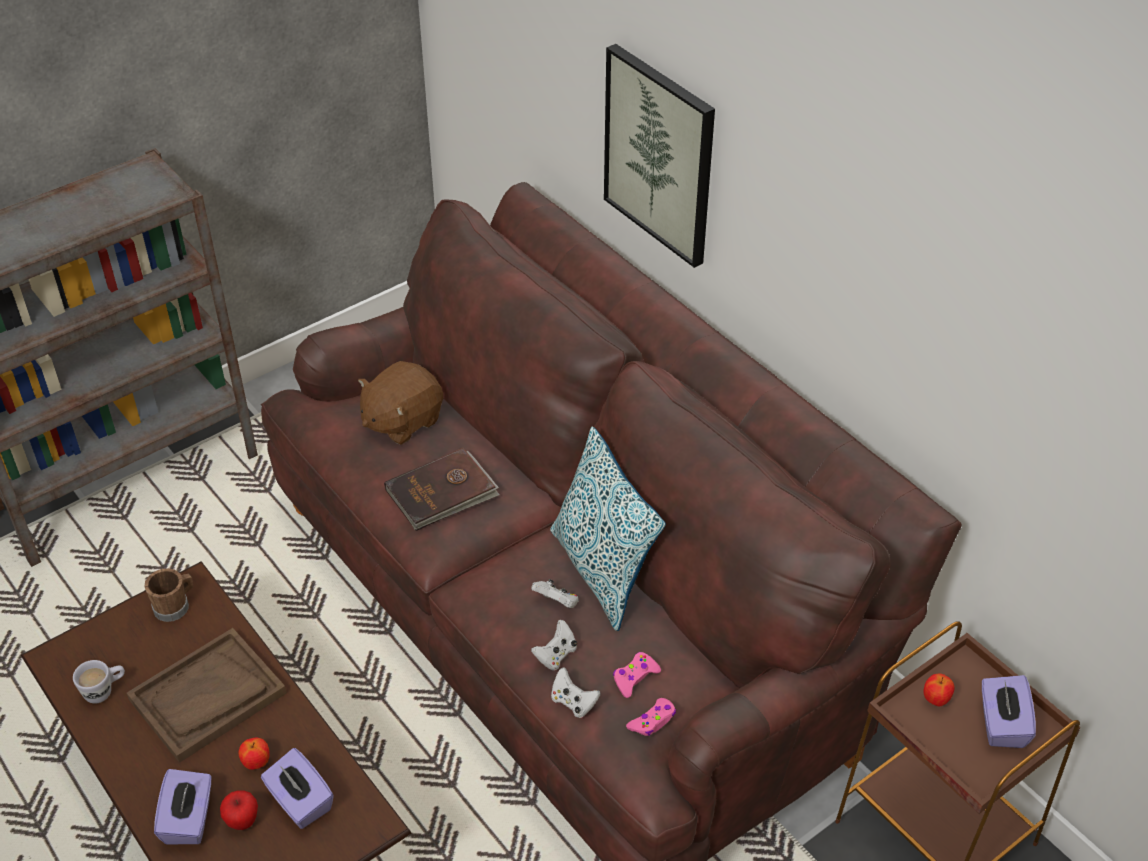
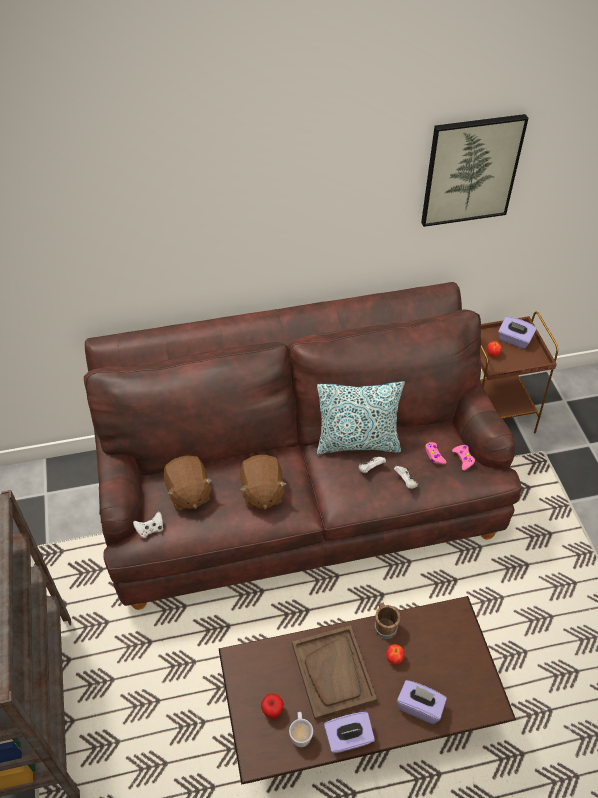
camera: 65 degrees left, 5 degrees up
(175, 606) = (250, 673): brown mug -> brown mug (384, 625)
(242, 821) = (432, 677): apple -> apple (272, 711)
(300, 802) = (430, 643): purple tissue box -> purple tissue box (348, 739)
(442, 493) = (262, 492): brown book -> brown plush toy
(573, 702) = (439, 486): white game controller -> white game controller (150, 529)
(660, 155) = (201, 248): picture -> picture (471, 170)

